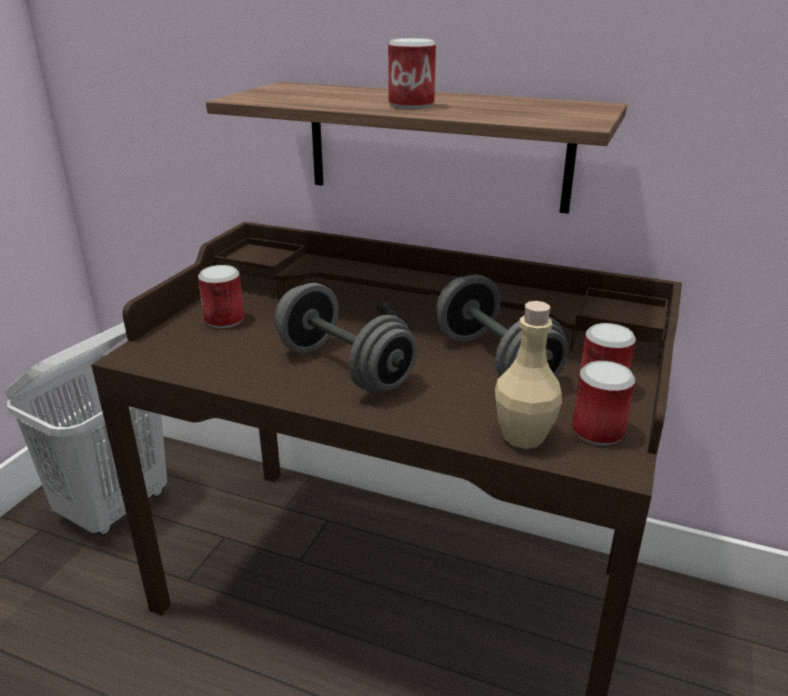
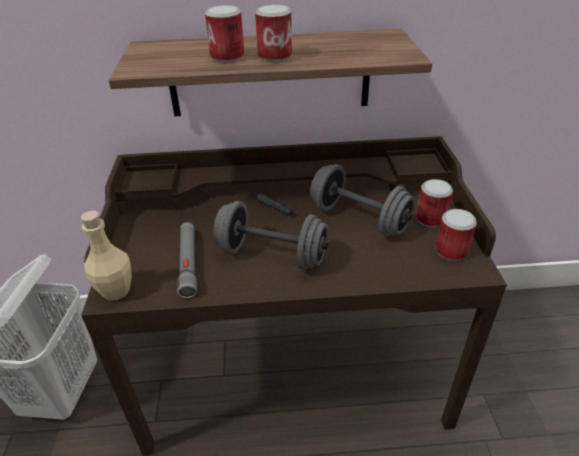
camera: 25 degrees left, 10 degrees up
(224, 320) = (153, 241): can -> can (227, 57)
(242, 349) = (188, 262): none -> grey flashlight
(523, 436) = (416, 269): beige bottle -> beige bottle (116, 291)

